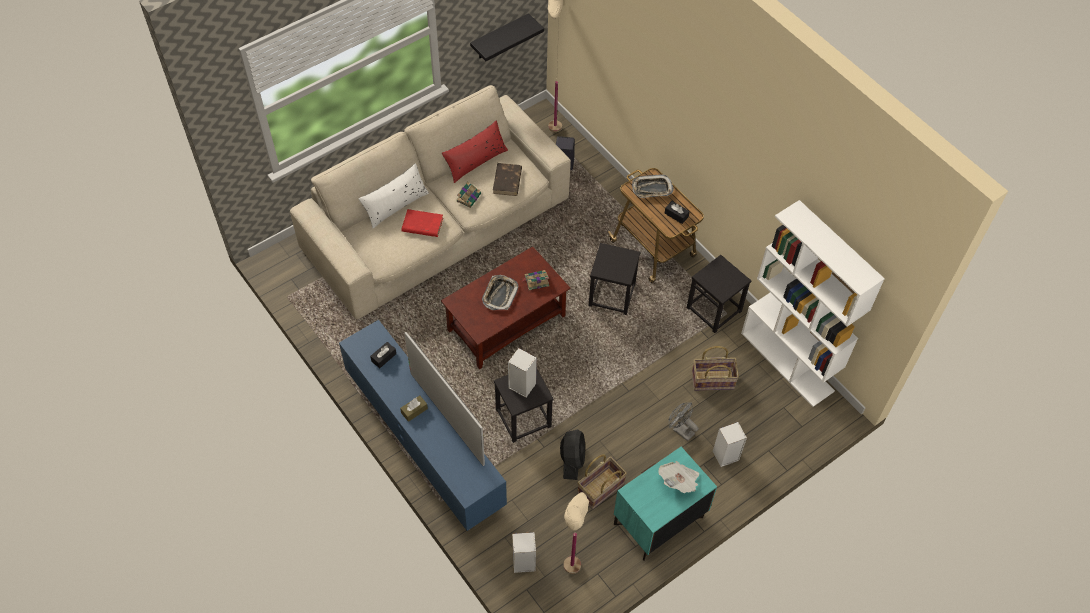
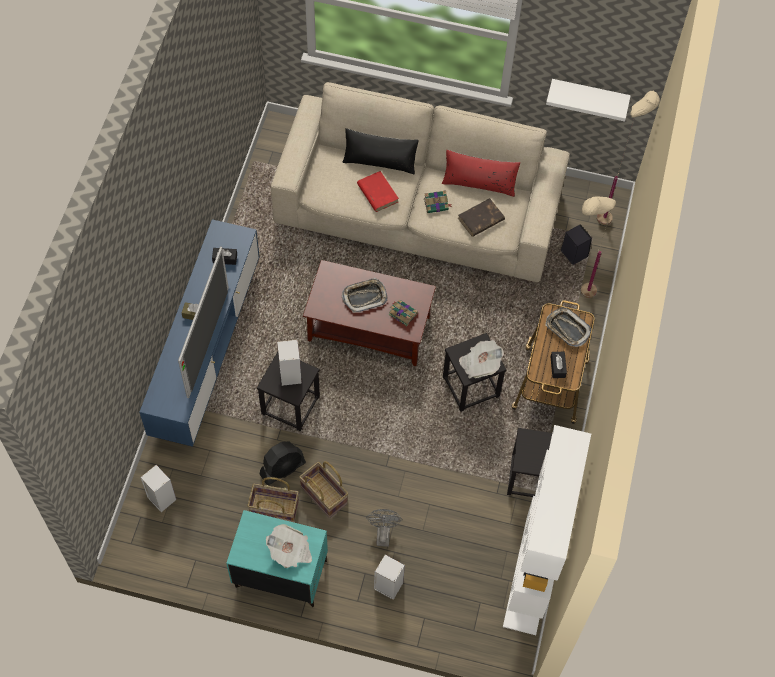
camera: 50 degrees right, 5 degrees up
(395, 205) = (380, 161): white pillow -> black pillow
(499, 37) = (589, 96): black shelf -> white shelf
(570, 582) = (172, 544): beige floor lamp -> beige floor lamp (576, 300)
(622, 263) = (480, 364): none -> newspaper
(713, 380) = (456, 525): basket -> basket (324, 495)

